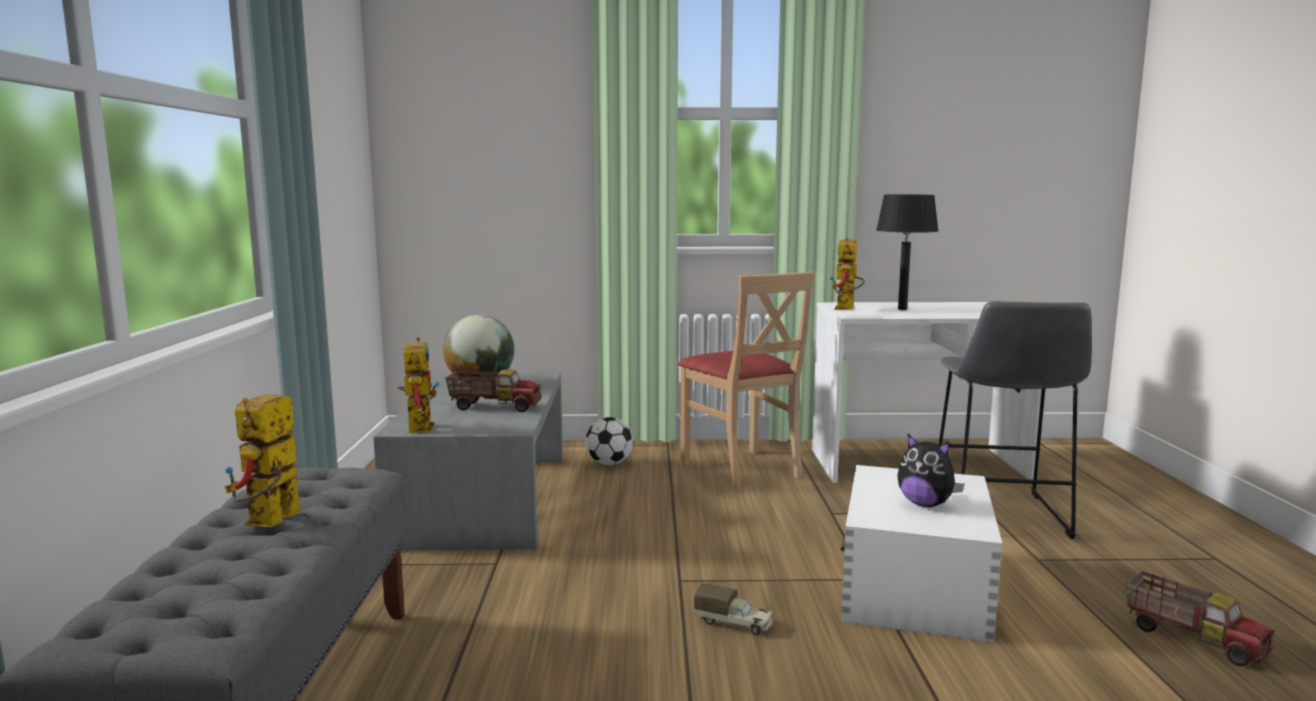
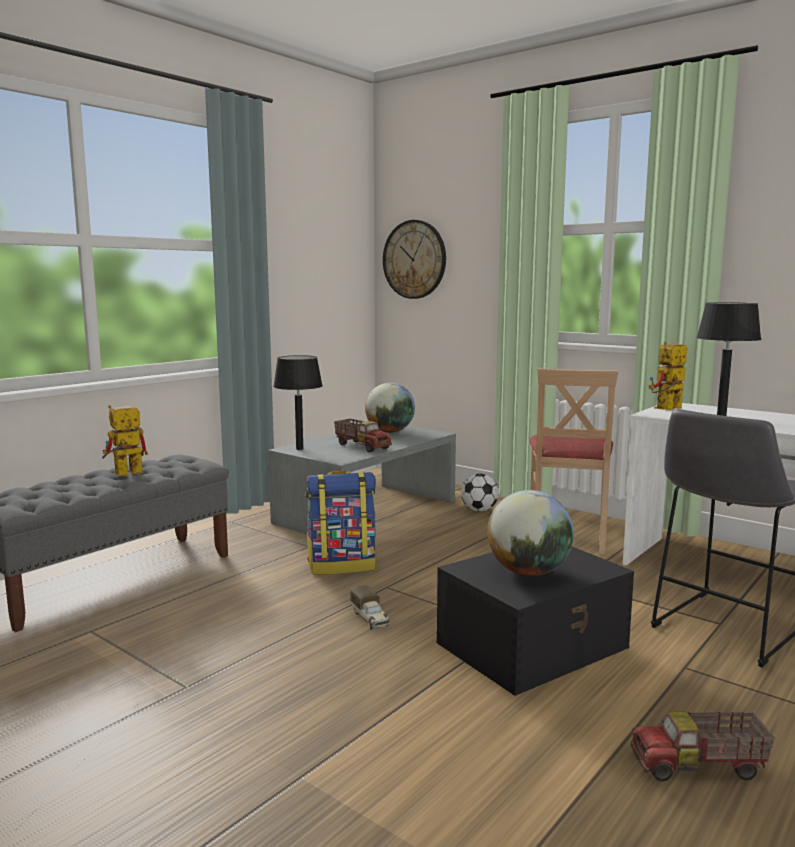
camera: 40 degrees right, 0 degrees up
(418, 426) = (299, 449): toy robot -> black table lamp
(445, 144) = (414, 259): none -> wall clock
(583, 573) = (342, 565): none -> backpack
(915, 586) = (534, 645): white storage box -> black storage box
(925, 504) = (528, 572): plush toy -> globe
(1193, 638) = (699, 767): toy truck -> toy truck turned 90 degrees clockwise

